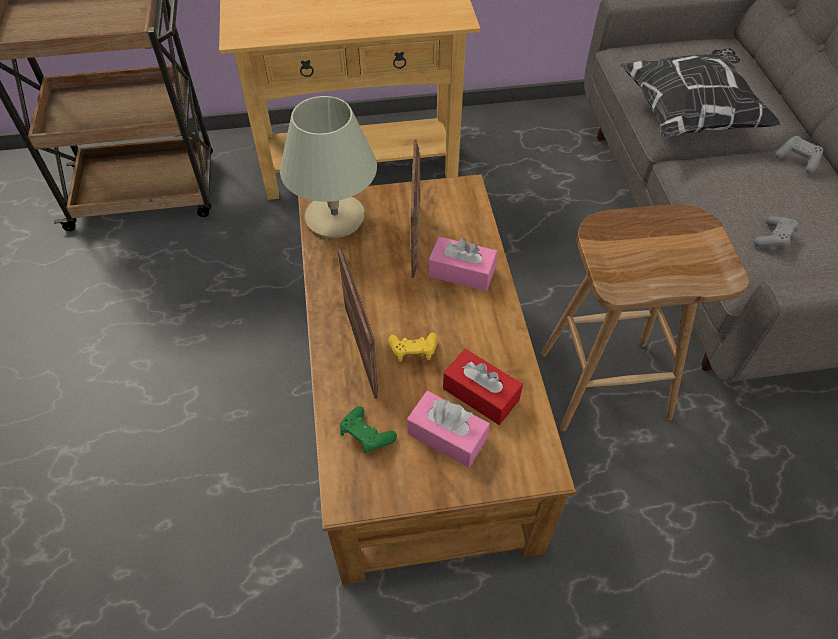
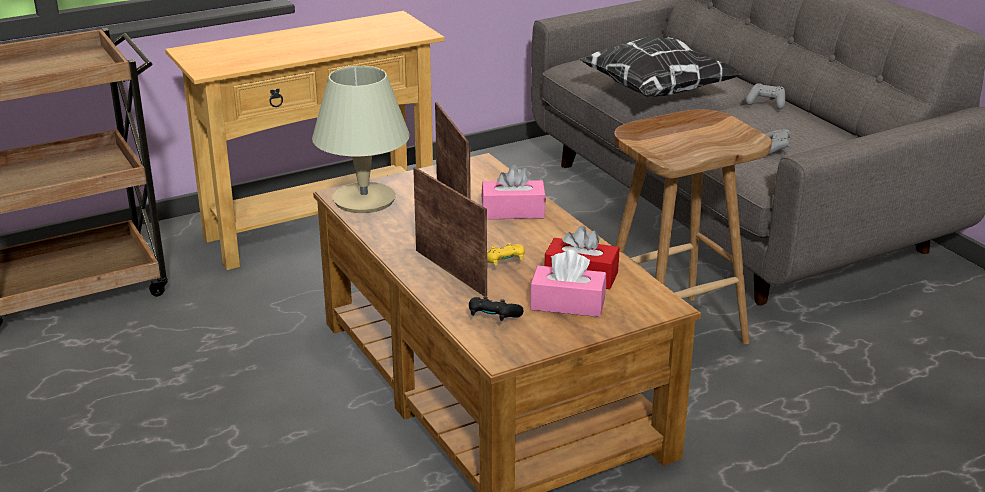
camera: 20 degrees left, 25 degrees down
(366, 436) = (493, 318): green game controller -> black game controller

